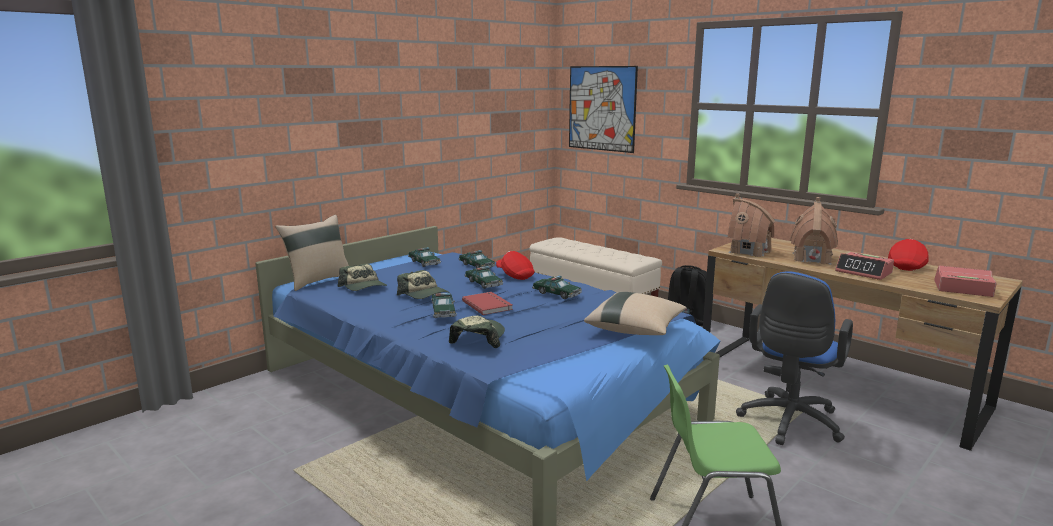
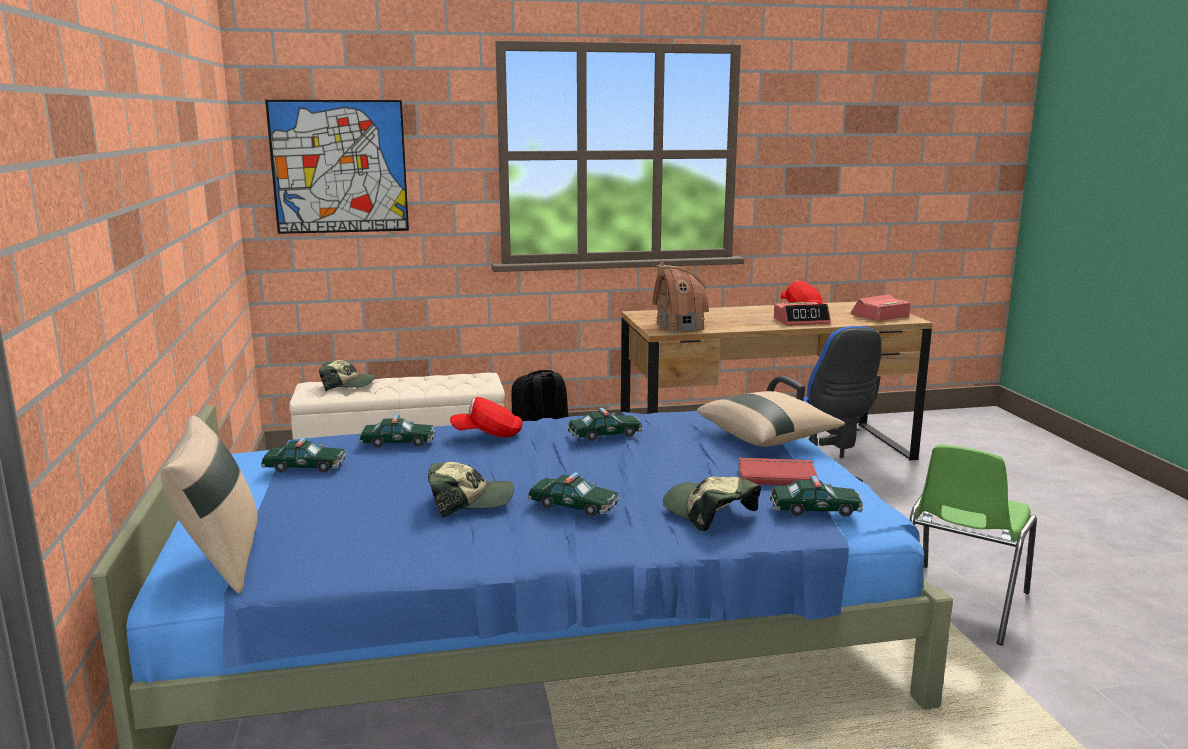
camera: 55 degrees left, 0 degrees up
(363, 287) = (342, 533): cap -> cap (349, 385)
(483, 283) = (492, 457): toy car -> toy car (815, 509)
(488, 305) = (590, 475): red book -> red book (776, 474)
(811, 258) = (736, 320): toy house -> none

